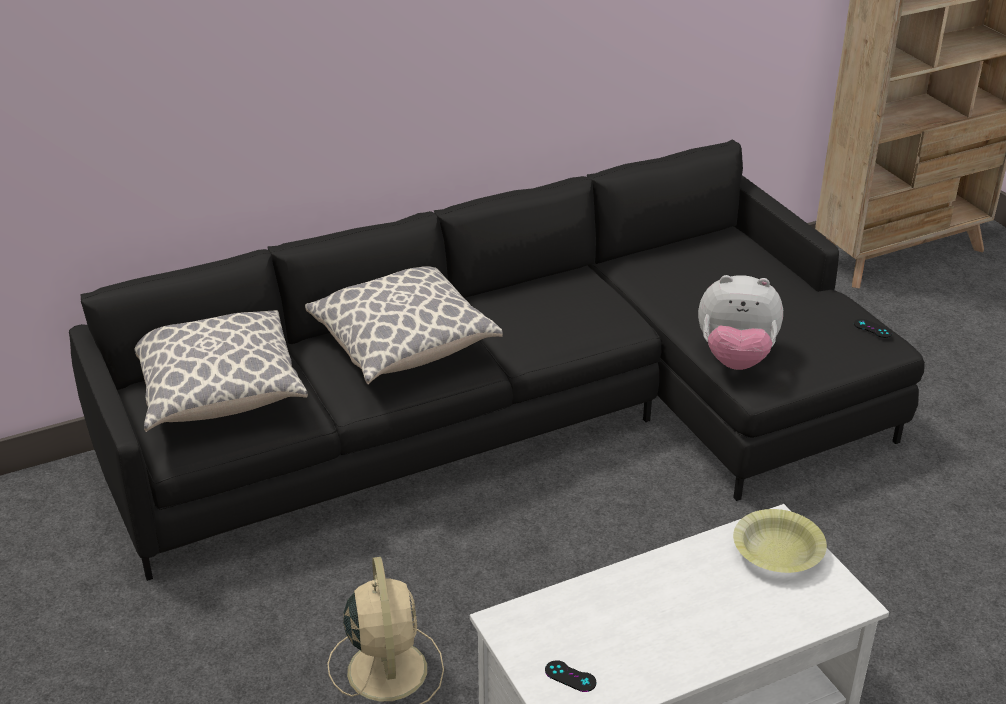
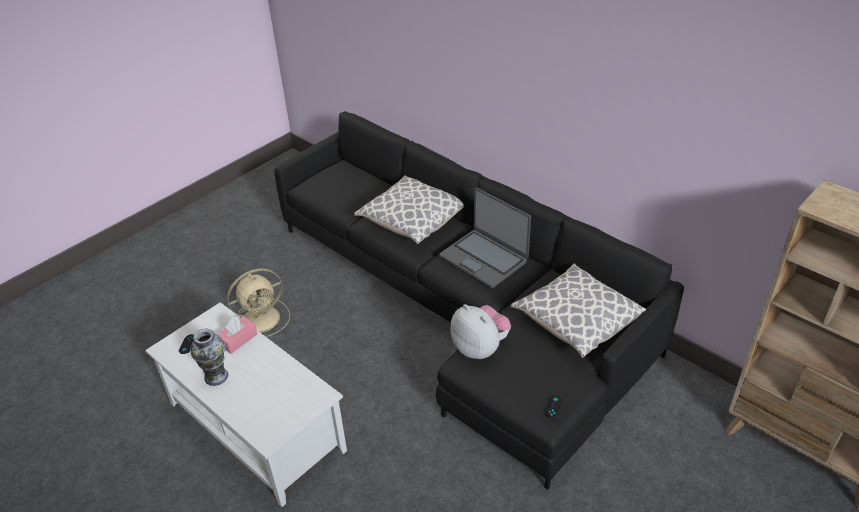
camera: 70 degrees right, 5 degrees up
(219, 394) = (344, 183): pillow -> pillow (575, 322)
(551, 303) = (484, 259): none -> laptop
(595, 603) = (238, 340): none -> pink tissue box
(678, 646) = (215, 376): none -> vase
(735, 358) = (480, 348): plush toy -> plush toy turned 150 degrees clockwise
(777, 552) = (298, 400): yellow bowl -> none

